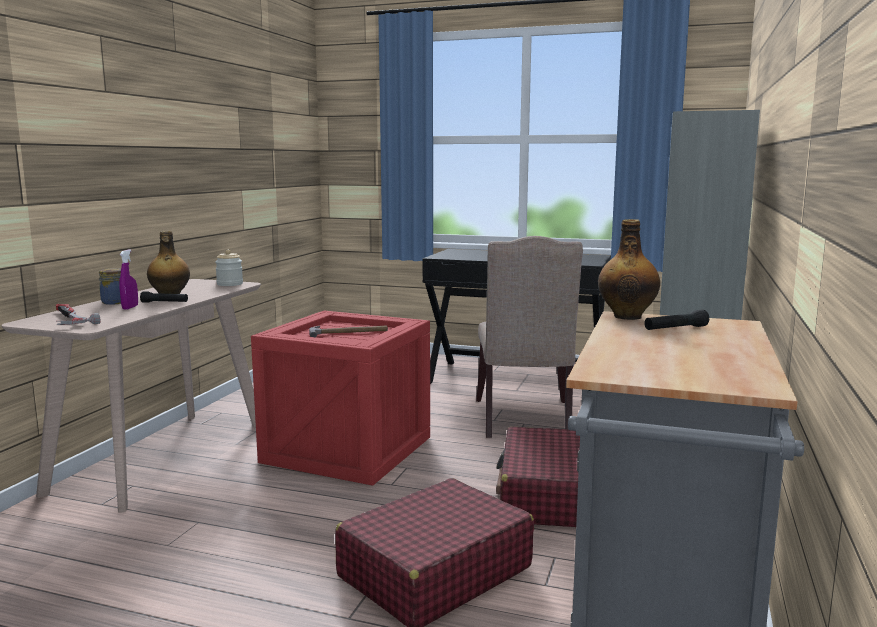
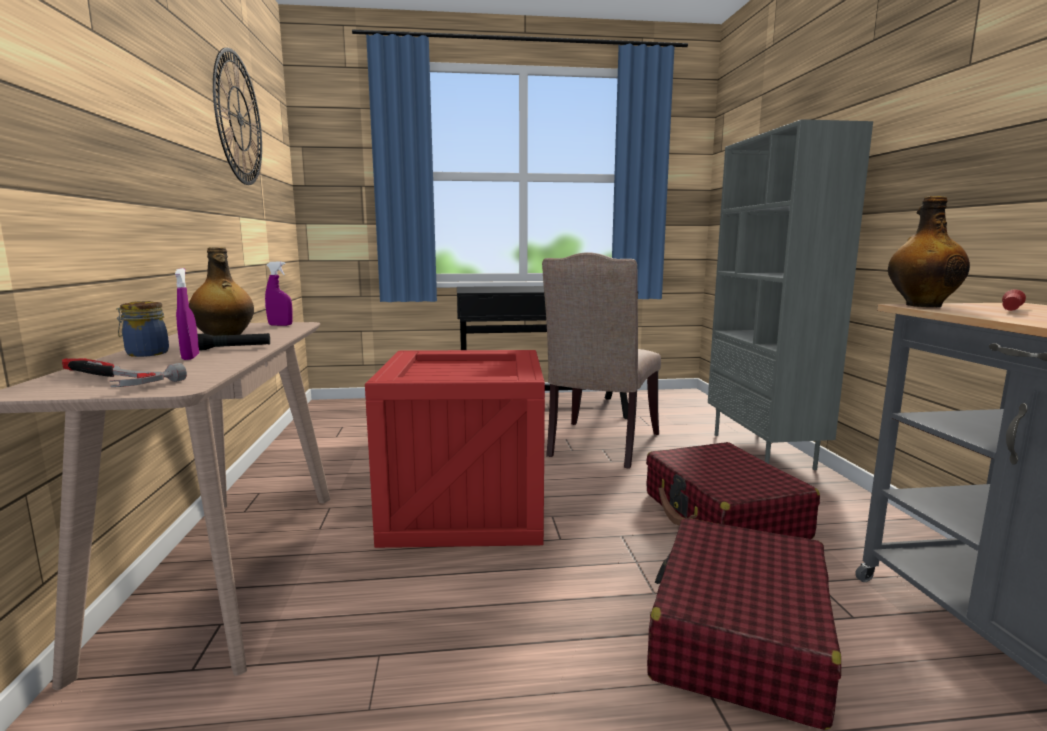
camera: 25 degrees left, 0 degrees up
(230, 284) = (280, 325): jar -> purple spray bottle
(247, 111) = (239, 119): none -> wall clock
(348, 333) = (466, 370): hammer -> none
(525, 421) = (600, 446): beige chair -> beige chair turned 45 degrees clockwise
(675, 329) = (1011, 310): black flashlight -> red flashlight

